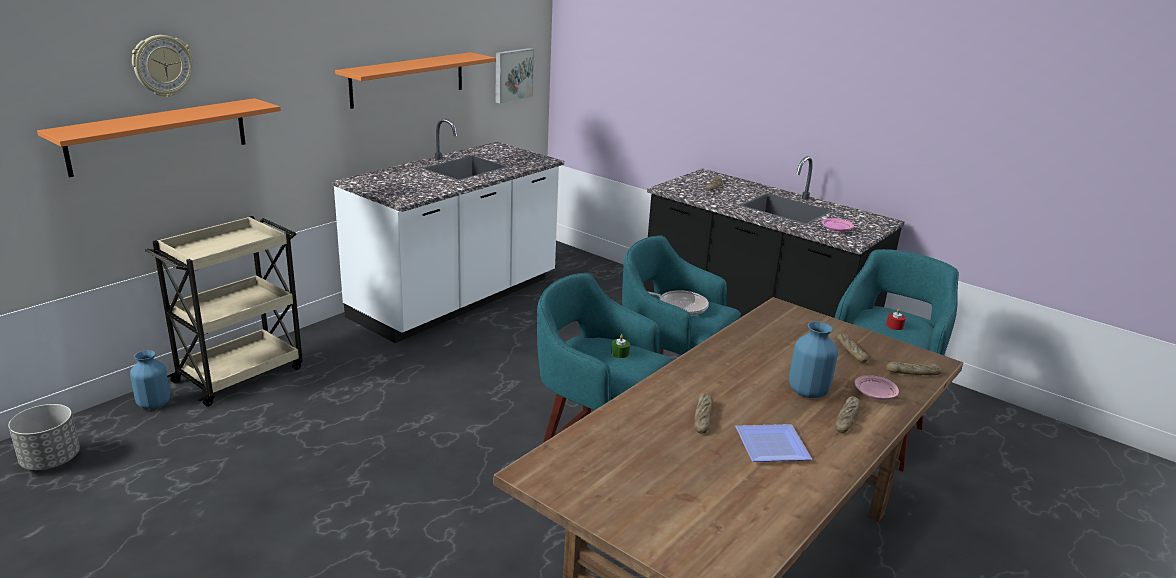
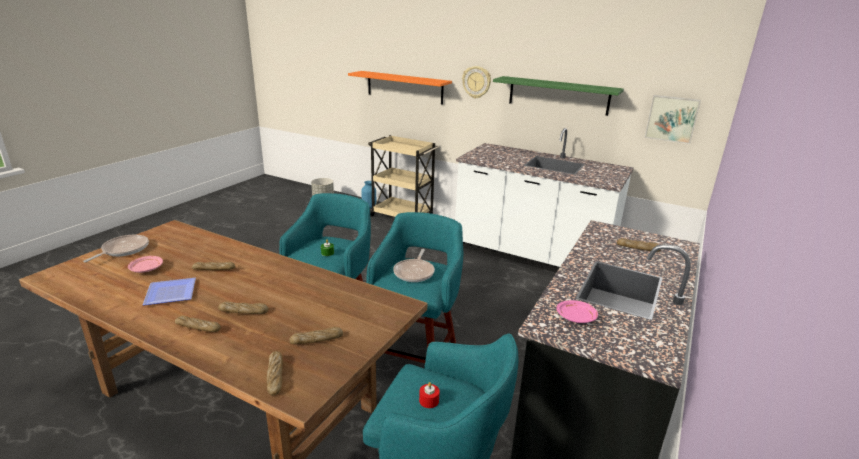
camera: 80 degrees right, 0 degrees up
(162, 65) = (411, 53): wall clock -> wall clock (476, 82)
(408, 79) = (558, 95): orange shelf -> green shelf
(627, 513) = (123, 250): none -> frying pan
(807, 392) = (244, 311): blue vase -> bread
(874, 394) = (235, 346): pink plate -> pink plate (146, 269)

